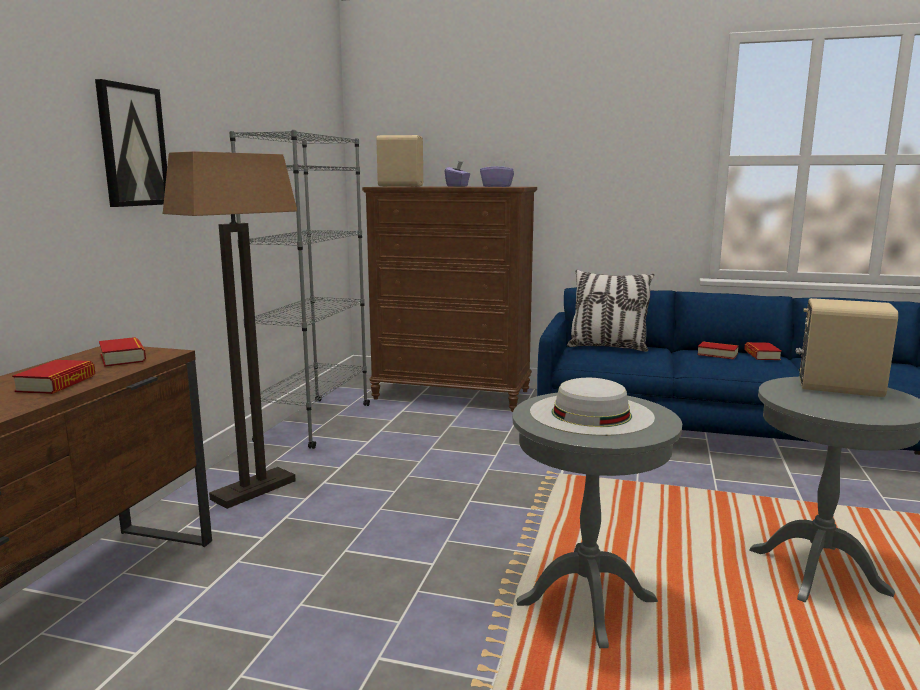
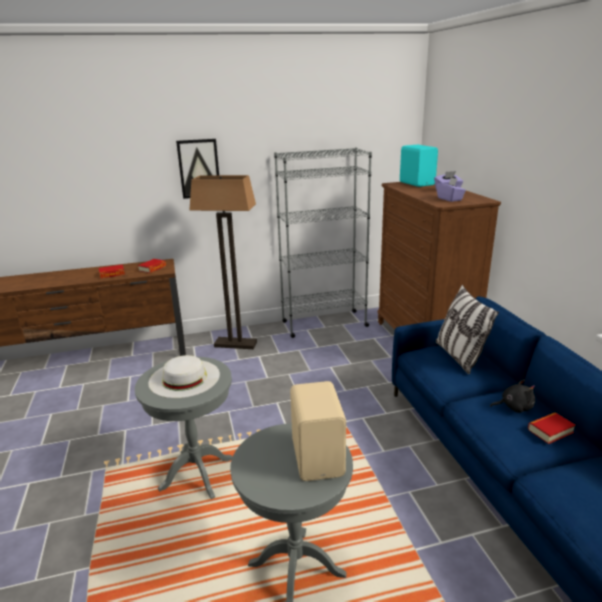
camera: 60 degrees right, 10 degrees up
(400, 186) = (417, 183): beige speaker -> turquoise speaker
(717, 354) = (514, 407): book -> black plush toy

